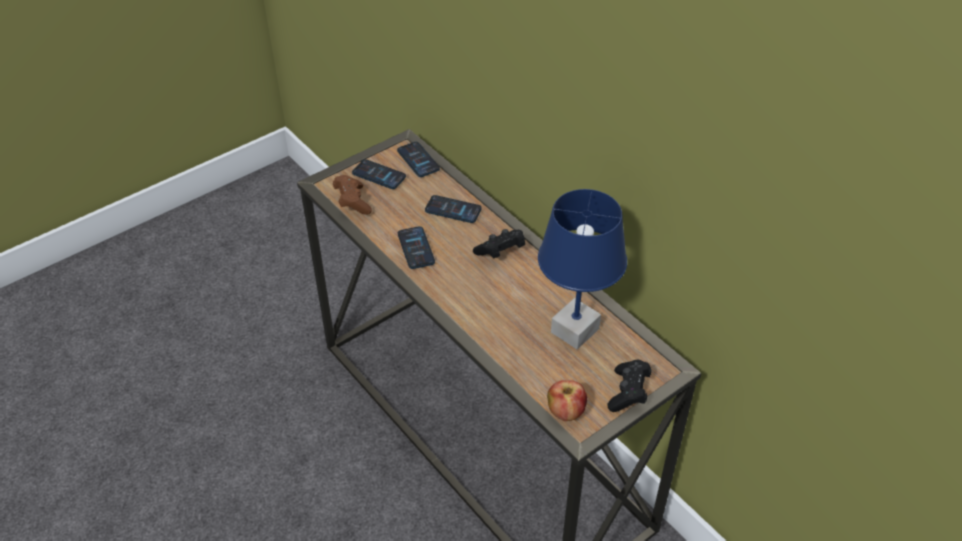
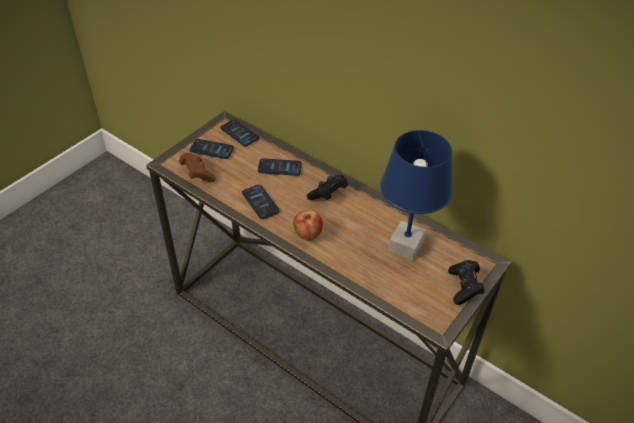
camera: 15 degrees left, 0 degrees up
(566, 412) = (423, 312): apple -> apple (308, 235)

